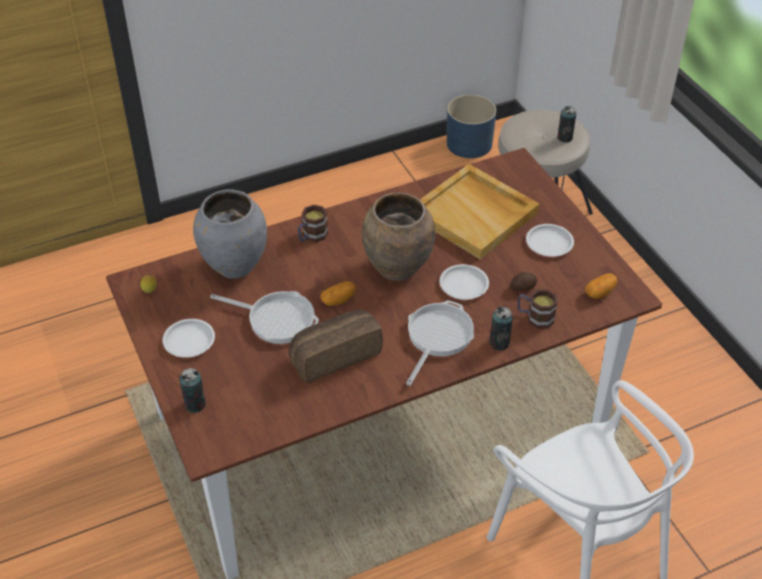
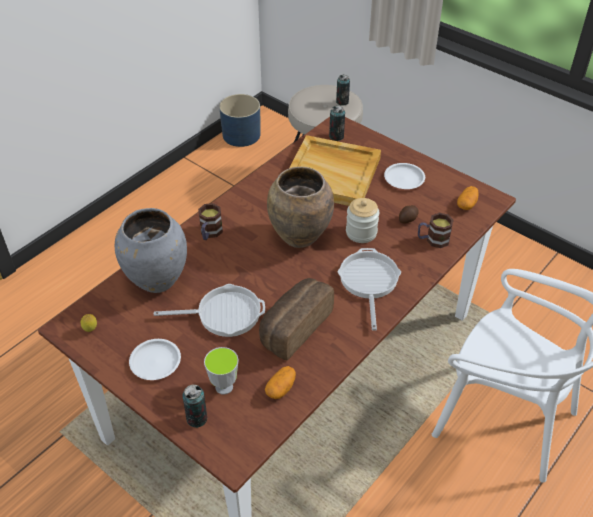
camera: 25 degrees left, 0 degrees up
(236, 386) = (224, 387): none -> cup
(338, 300) = (267, 279): potato -> potato (281, 388)
(463, 285) = (361, 232): white plate -> jar
(499, 343) = (419, 269): can -> can (336, 136)

